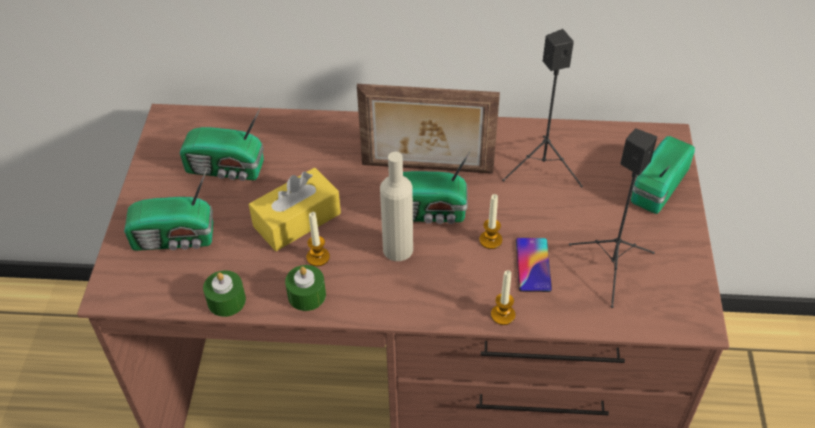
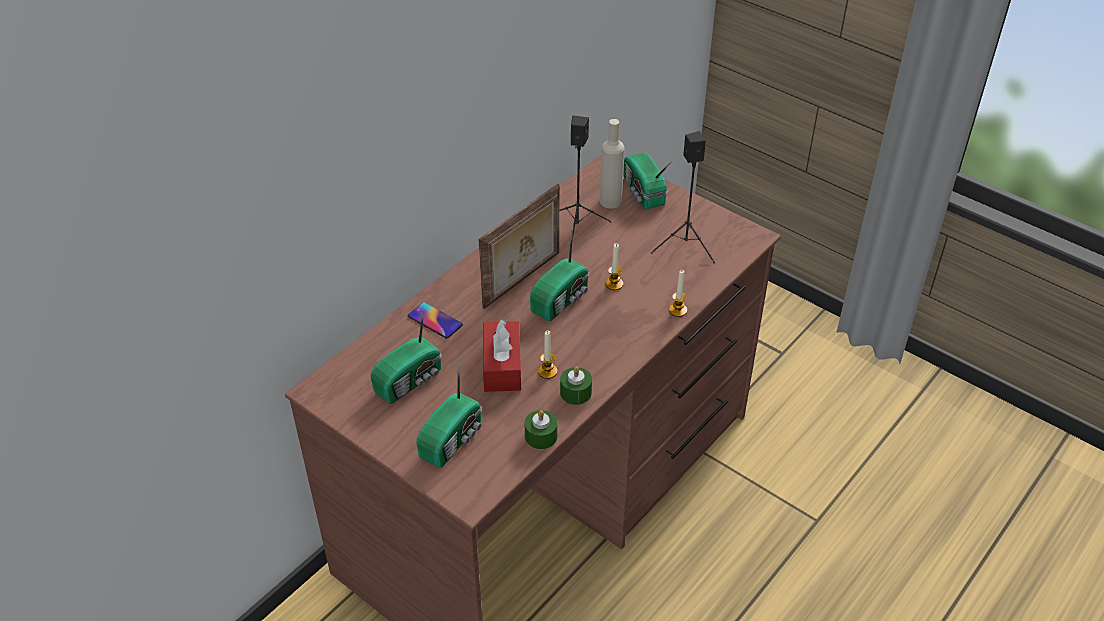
camera: 55 degrees left, 5 degrees down
(297, 220) = (502, 366): yellow tissue box -> red tissue box
(398, 249) = (579, 329): beige bottle -> beige bottle (610, 201)
(533, 265) = (652, 276): phone -> phone (435, 320)

